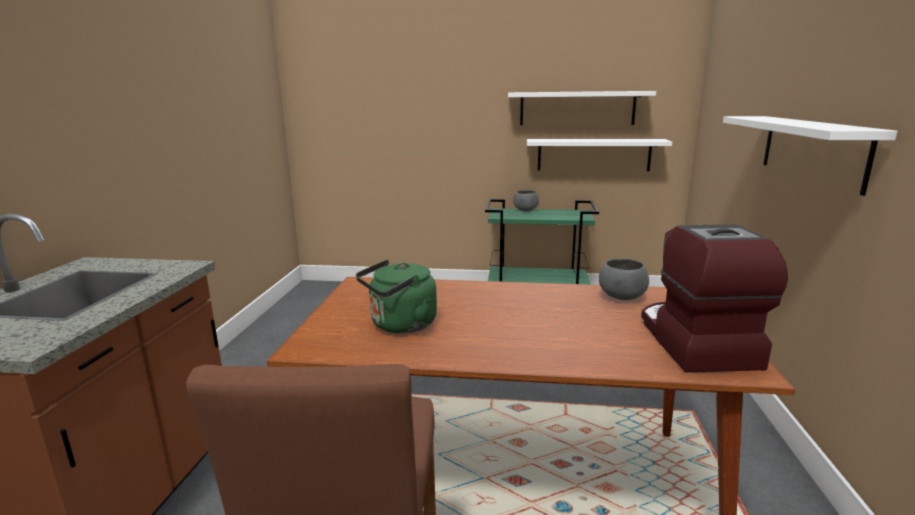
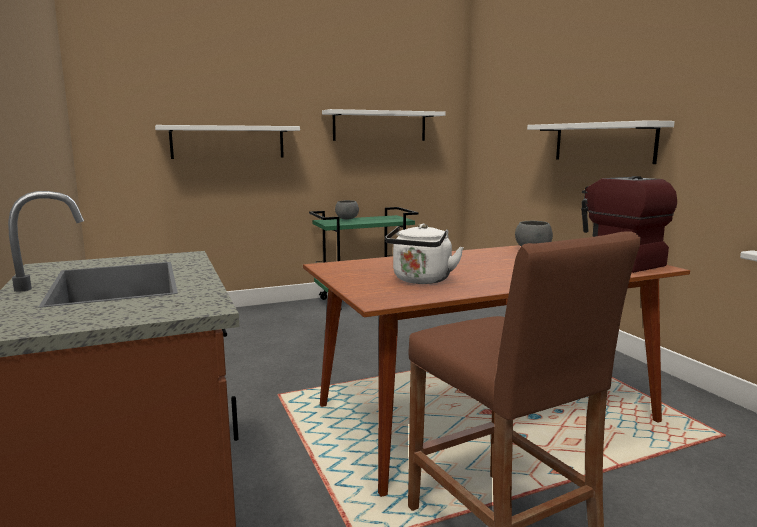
camera: 30 degrees left, 5 degrees down
(400, 325) = (421, 280): green kettle -> white kettle
(593, 154) = (395, 166): white shelf -> white shelf (228, 142)

